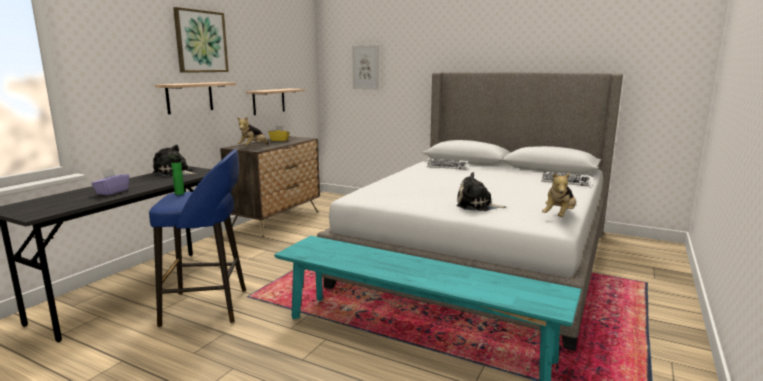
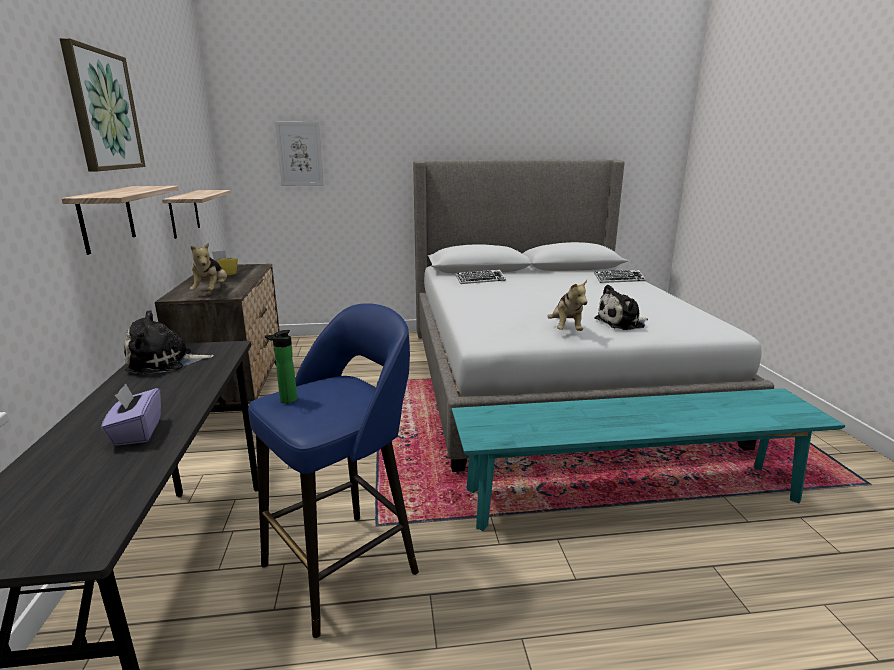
camera: 35 degrees left, 5 degrees up
(559, 216) = (703, 318): plush toy -> plush toy (566, 329)

